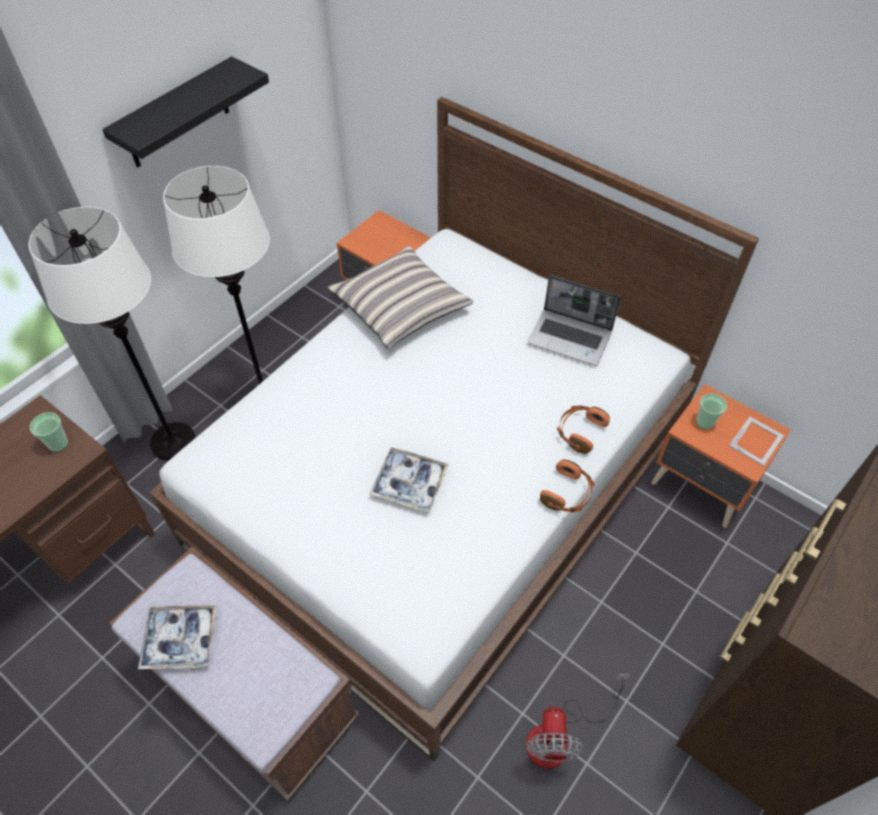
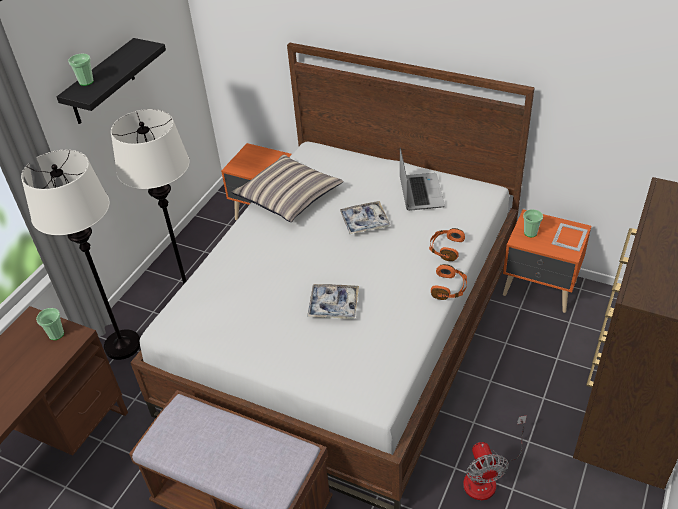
camera: 10 degrees left, 10 degrees down
(147, 114) = (86, 82): none -> cup
(180, 640) = (190, 449): tray -> tray (364, 222)
(570, 338) = (420, 192): laptop -> laptop turned 105 degrees counterclockwise

